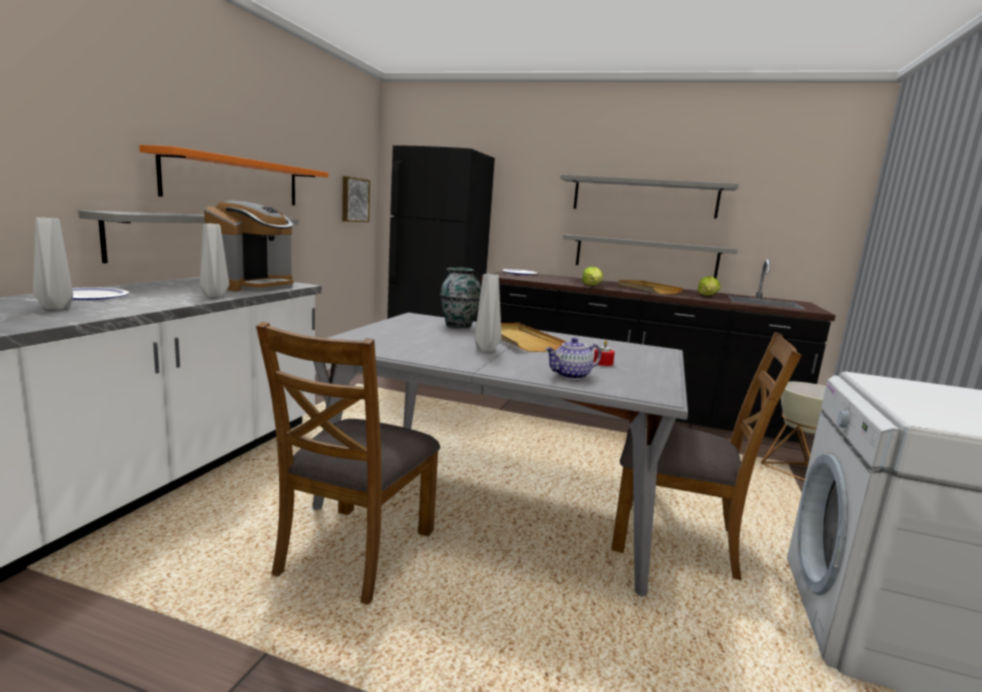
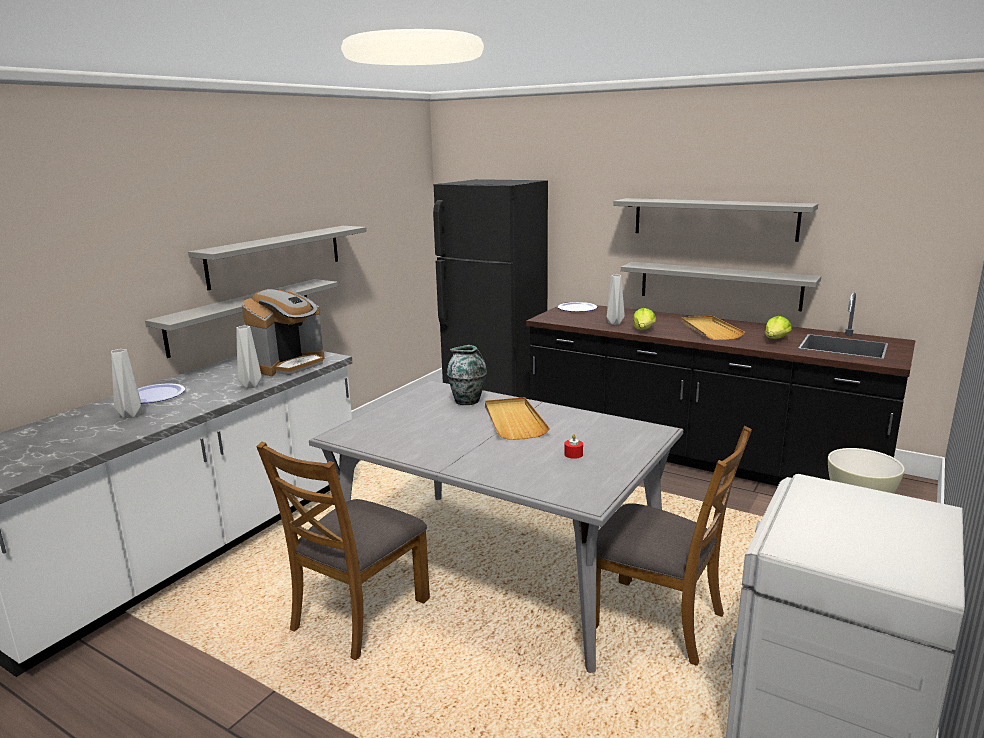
camera: 15 degrees right, 5 degrees up
(235, 181) = (276, 255): orange shelf -> grey shelf
(354, 200) = (404, 236): picture -> none
(486, 350) = (471, 438): grey vase -> grey vase (614, 323)
(571, 376) = (526, 474): teapot -> none

